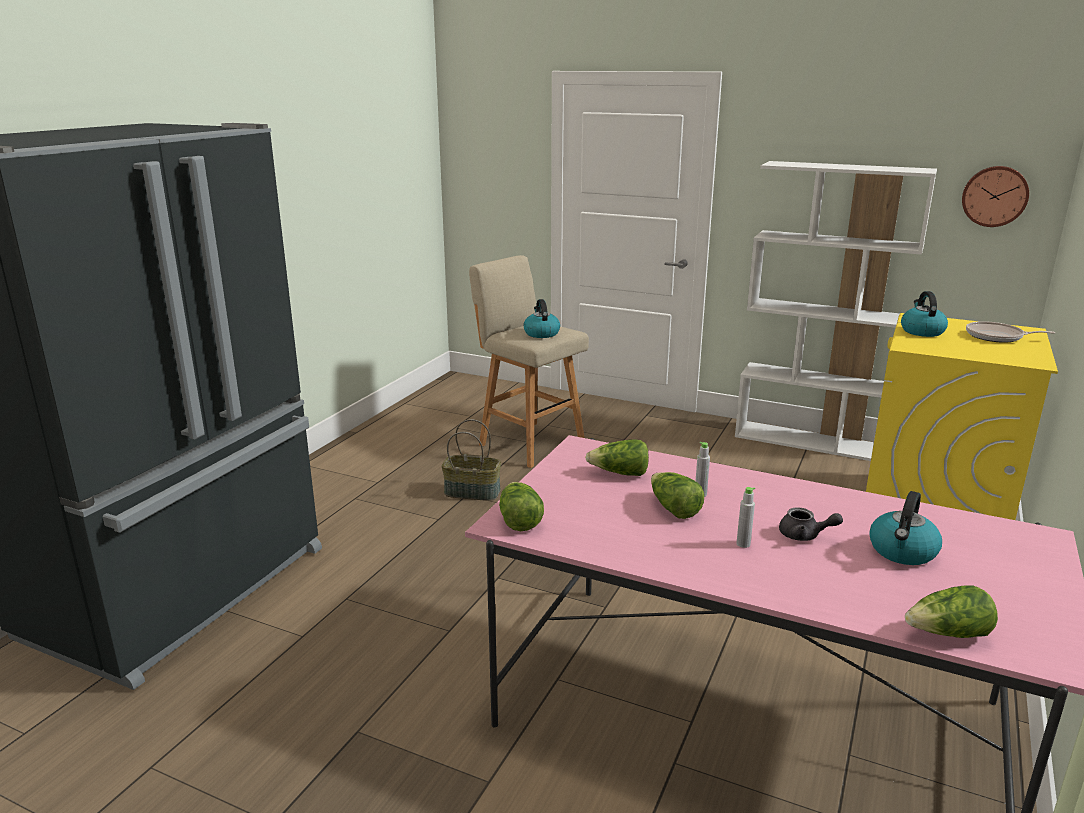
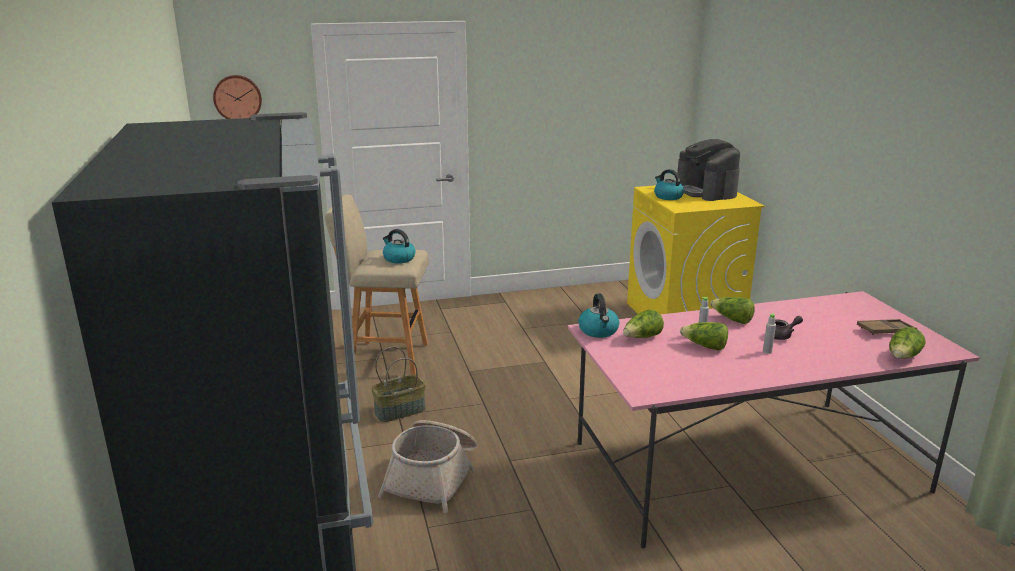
camera: 40 degrees left, 0 degrees up
(414, 559) = (433, 476): none -> basket
(519, 520) = (646, 387): lettuce -> lettuce (732, 320)
(811, 442) = (568, 293): white bookcase -> none
(902, 552) = (828, 327): kettle -> kettle (598, 331)
(994, 196) = (656, 99): wall clock -> wall clock (237, 98)
(995, 591) = (885, 330): none -> brown tray
(997, 337) = (706, 191): frying pan -> coffee machine

